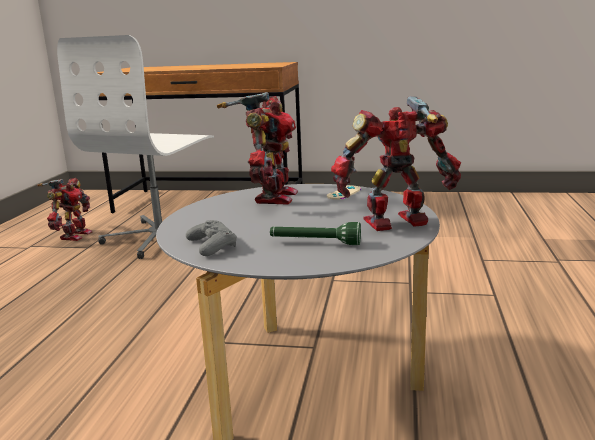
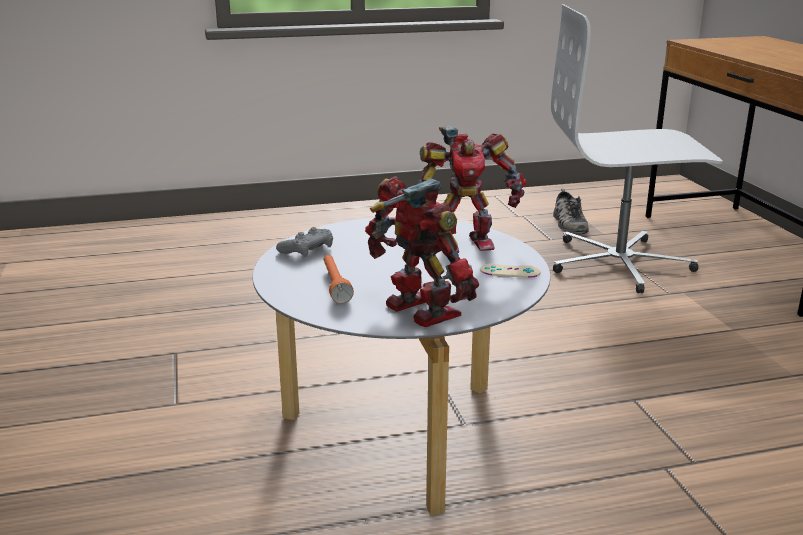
camera: 65 degrees right, 5 degrees up
(73, 235) = (568, 223): toy robot -> shoe
(315, 243) = (335, 285): green flashlight -> orange flashlight

